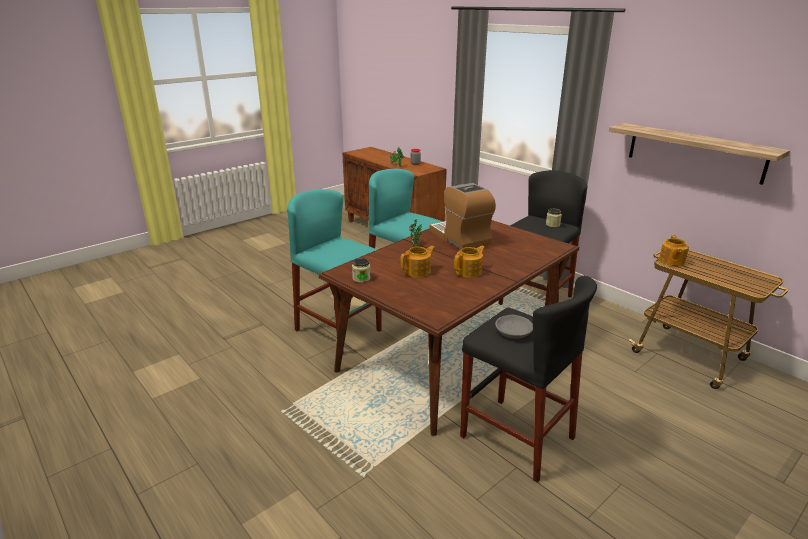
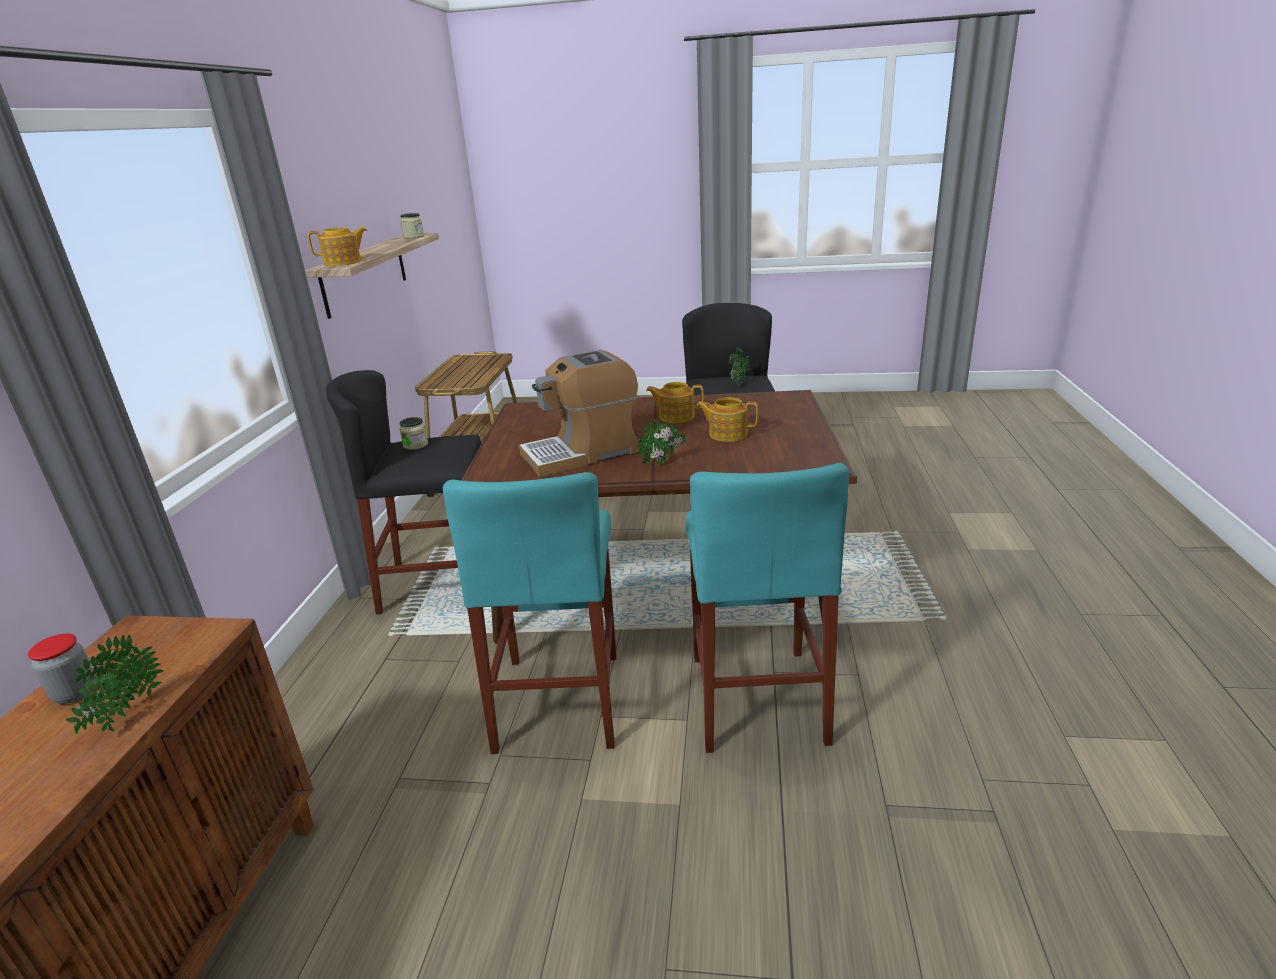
camera: 130 degrees left, 0 degrees up
(361, 278) = (809, 448): jar -> jar (413, 237)
(460, 238) = (582, 453): coffee machine -> coffee machine turned 45 degrees clockwise
(513, 331) = (737, 385): grey bowl -> potted plant
(671, 261) = (467, 383): teapot -> teapot (344, 262)

